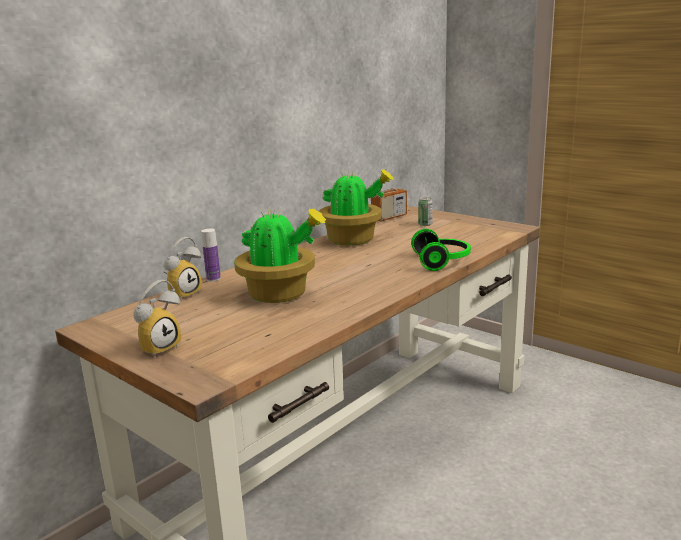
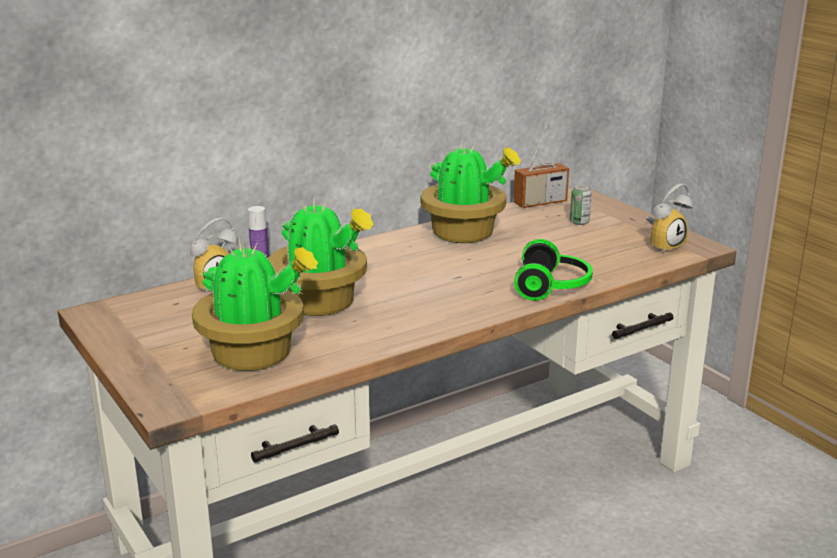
camera: 15 degrees right, 5 degrees up
(159, 348) = (149, 353): alarm clock -> alarm clock (664, 246)
(252, 335) = (255, 356): none -> potted plant

